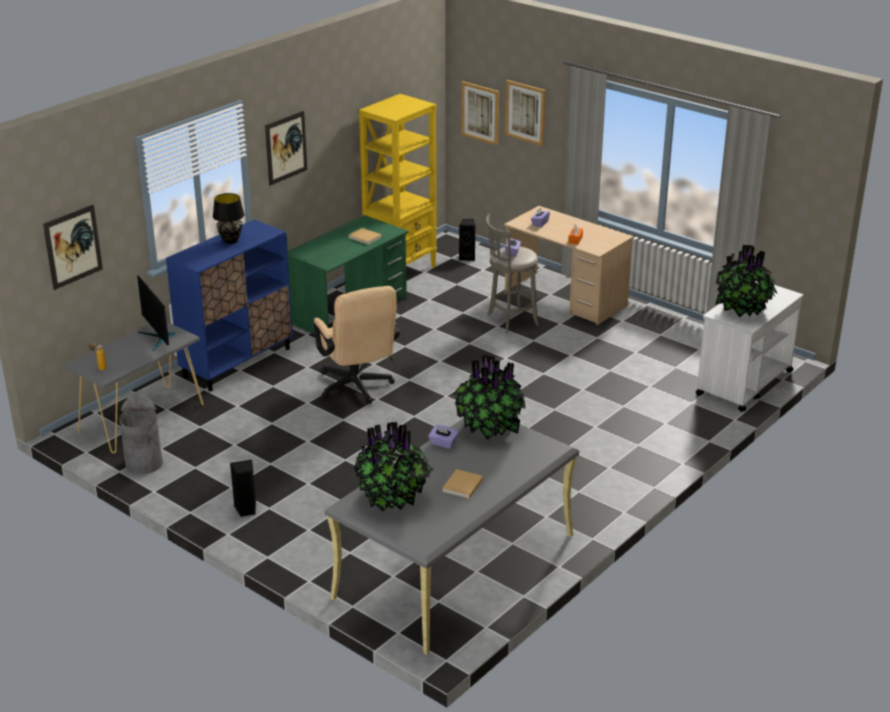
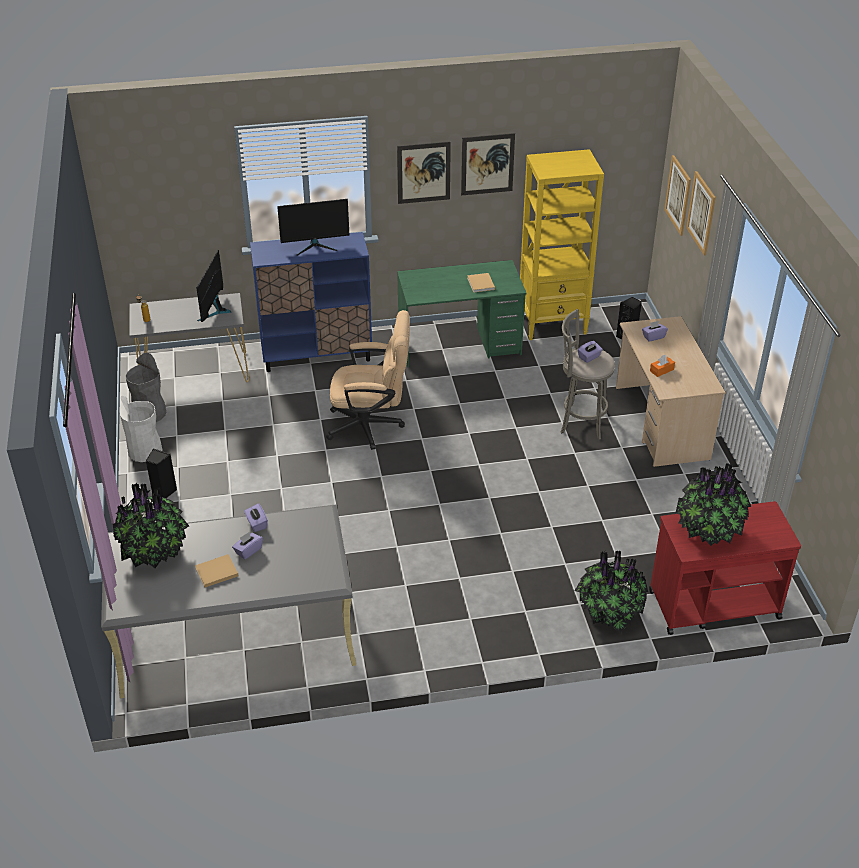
camera: 40 degrees right, 10 degrees up
(73, 246) = (157, 207): picture -> picture (487, 164)
(182, 490) = (145, 451): none -> white trash can
(230, 241) = (315, 246): black table lamp -> monitor
(357, 388) = (372, 426): beige office chair -> beige office chair turned 105 degrees counterclockwise
(465, 462) = (248, 551): none -> purple tissue box
(489, 428) = (309, 529): potted plant -> potted plant (609, 612)
(744, 383) = (713, 604): white cart -> red cart

